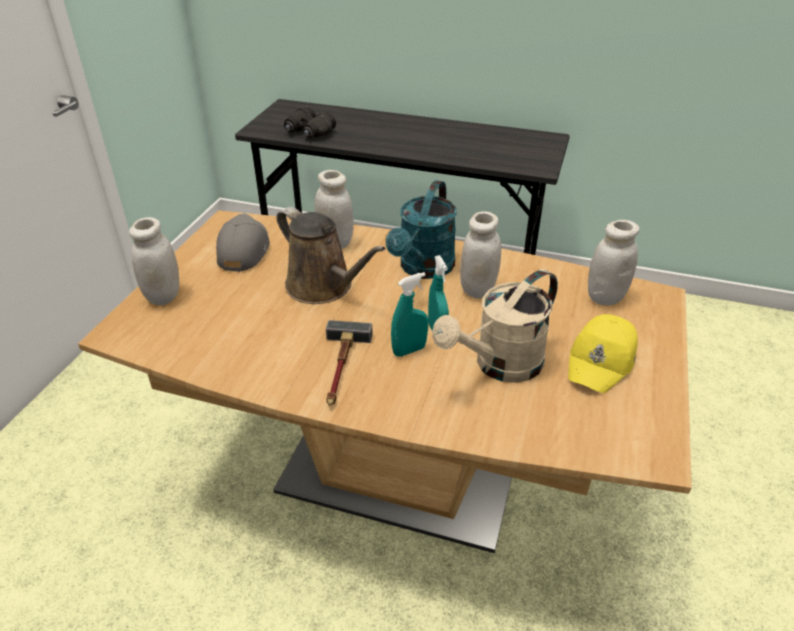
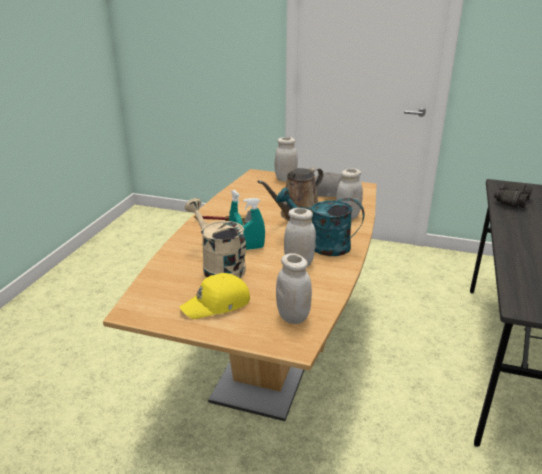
camera: 90 degrees right, 10 degrees down
(602, 361) = (217, 304): yellow cap -> yellow cap turned 60 degrees counterclockwise

